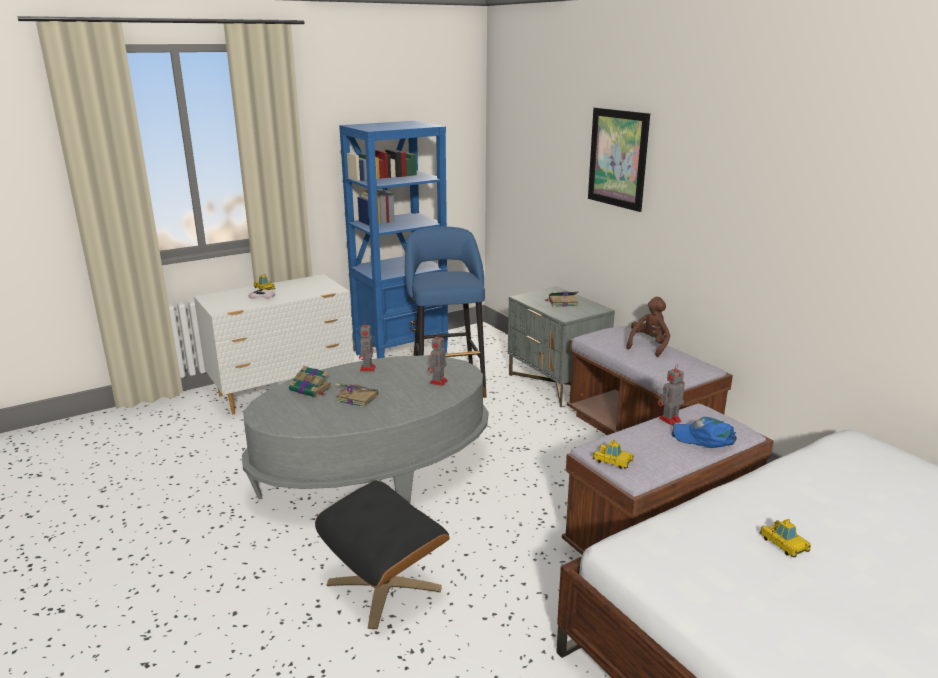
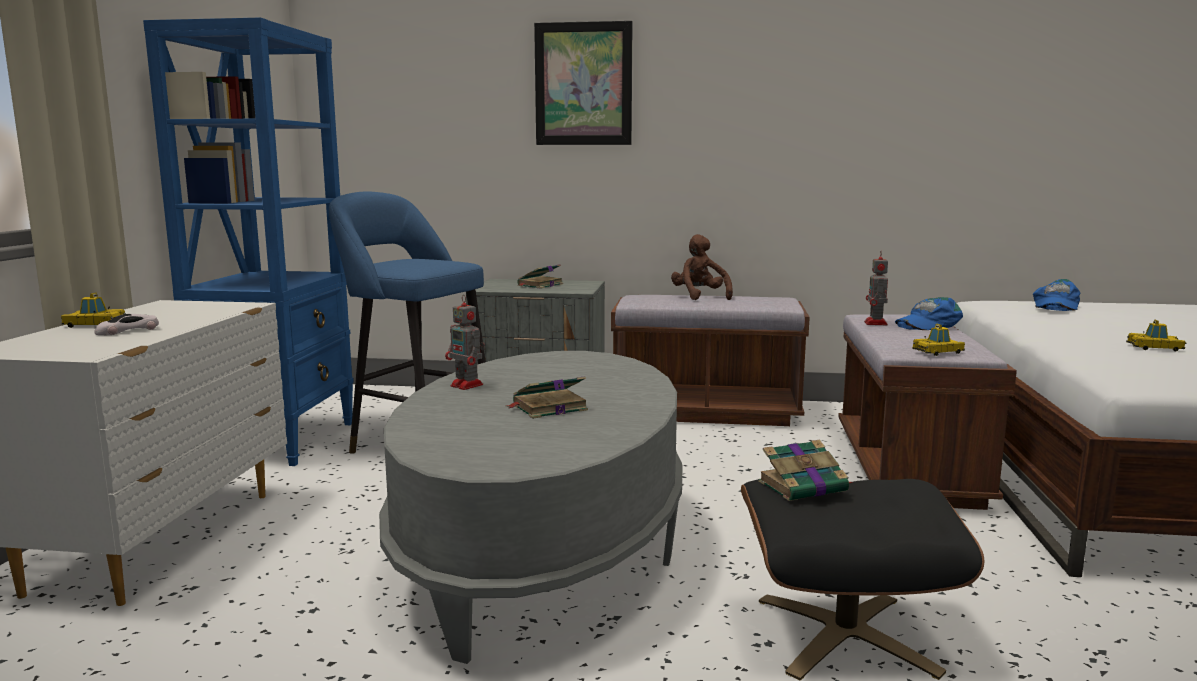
camera: 50 degrees left, 10 degrees down
(311, 389) = (457, 421): book -> book (804, 486)
(438, 382) = (592, 370): toy robot -> none
(887, 471) = (1055, 305): none -> blue cap

